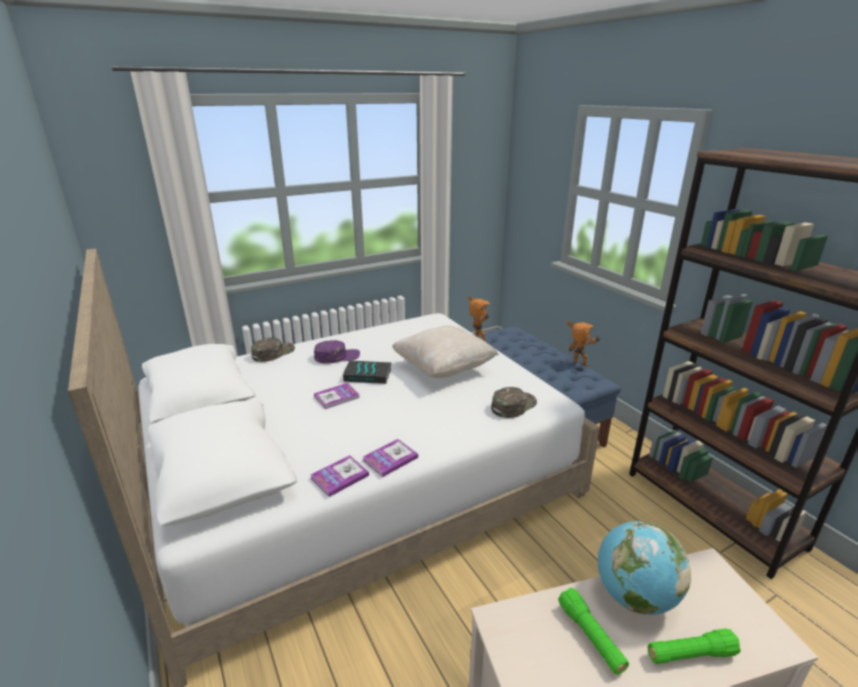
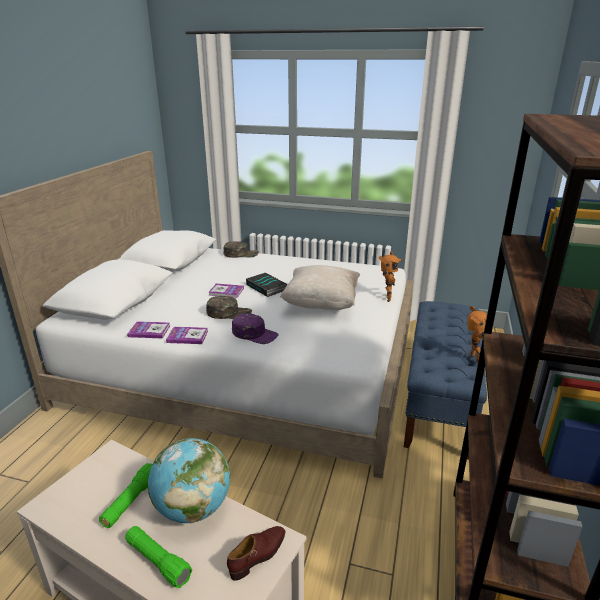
camera: 45 degrees right, 0 degrees up
(337, 356) = (271, 269): purple cap -> purple cap (255, 334)
(513, 405) = (320, 348): green cap -> green cap (229, 313)
(719, 585) = (258, 555): none -> brown shoe

